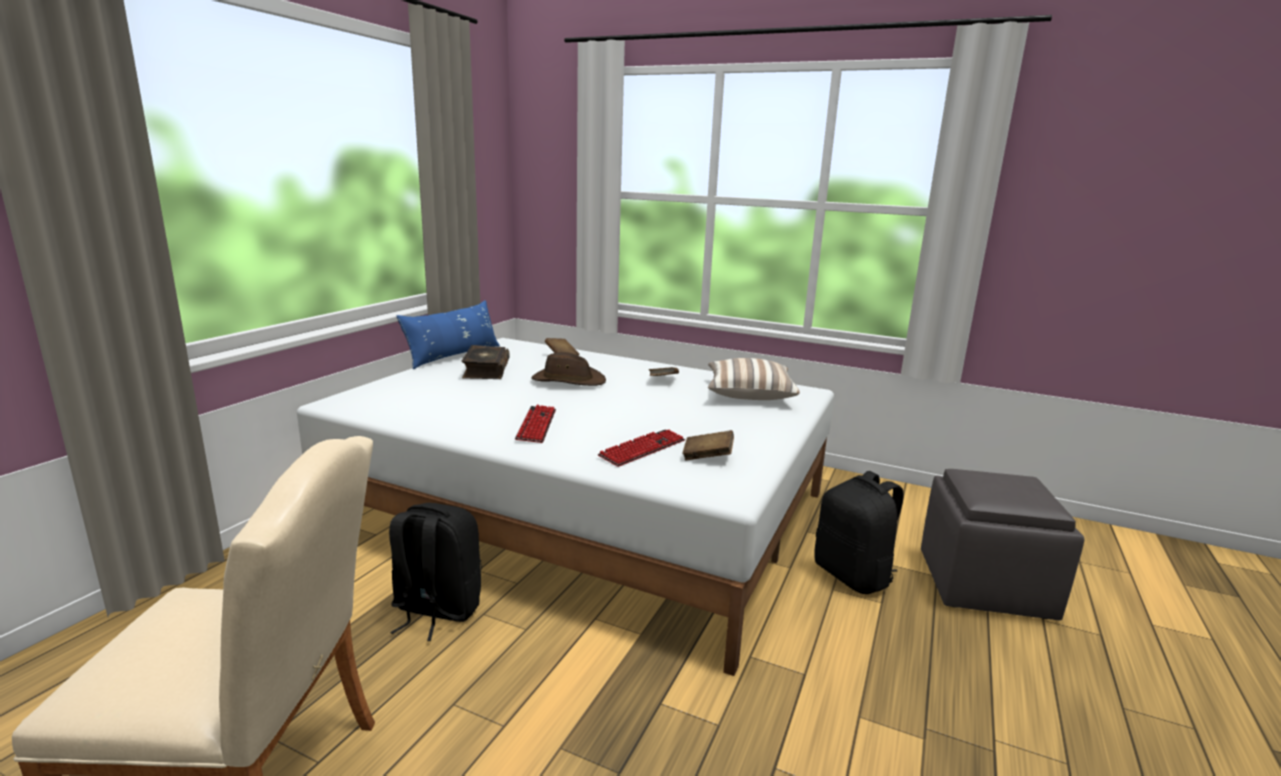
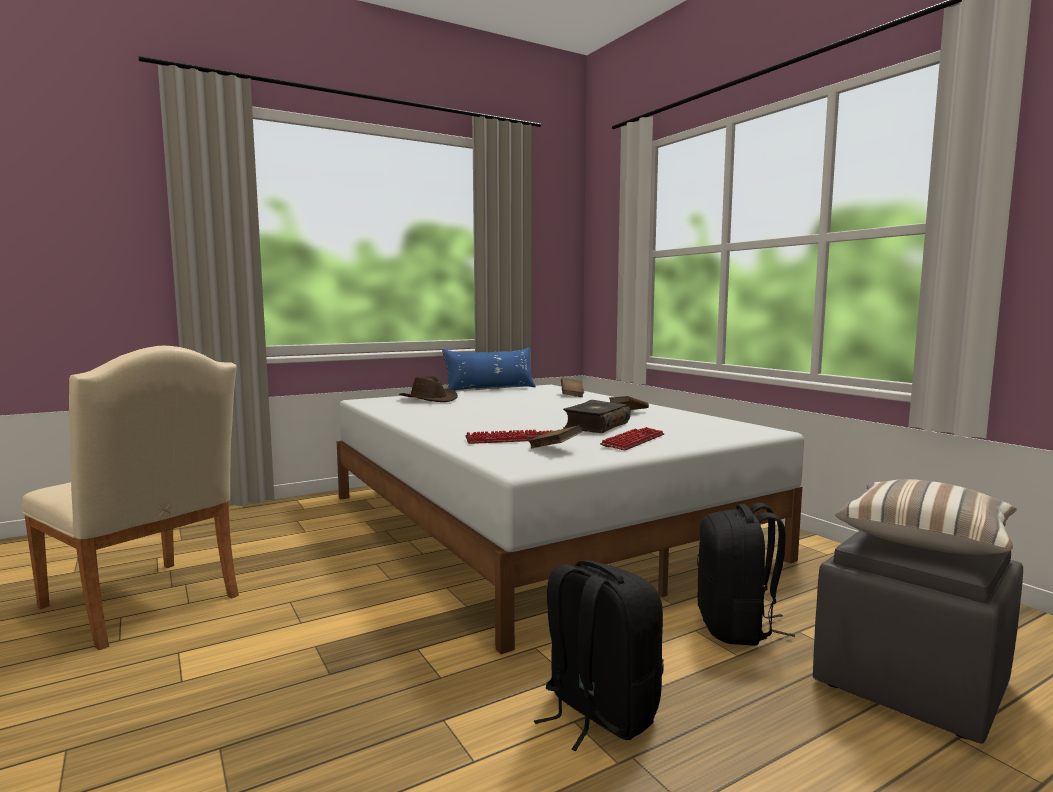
camera: 35 degrees right, 10 degrees down
(435, 610) = (350, 554): black backpack -> black backpack (598, 712)
(485, 371) = (494, 396): book -> book (595, 426)
(536, 425) = (463, 421): keyboard -> keyboard (633, 441)
(568, 380) = (545, 405): brown hat -> brown hat (429, 399)
(749, 394) = (694, 426): pillow -> pillow (925, 540)

